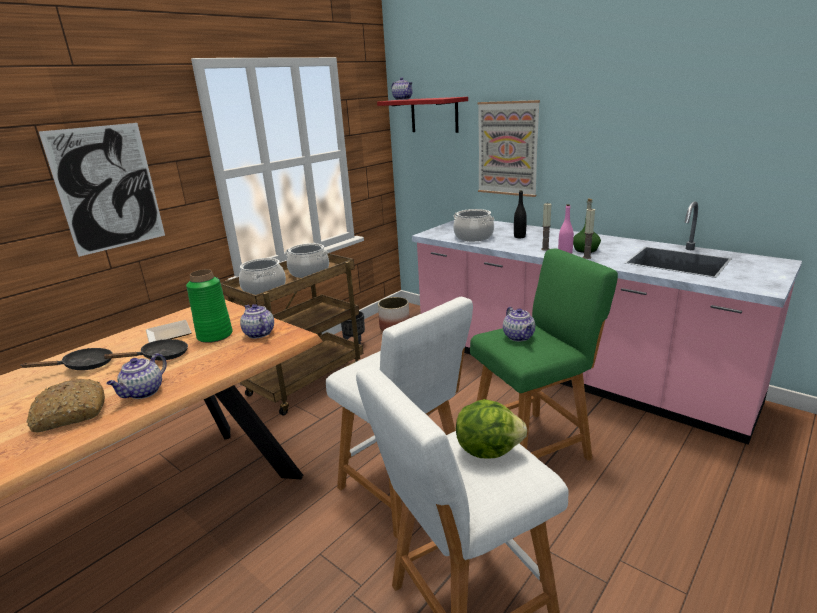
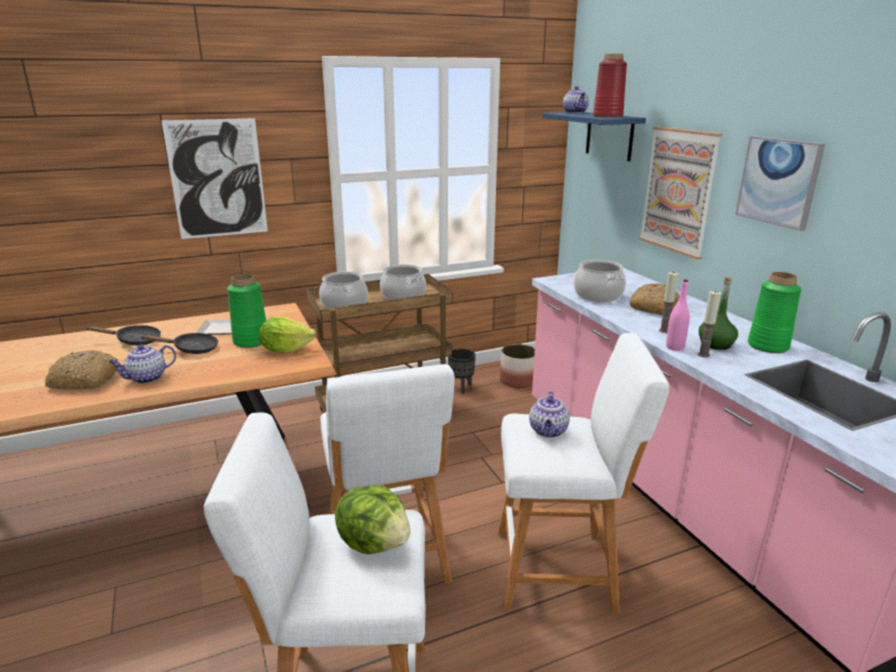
camera: 25 degrees right, 0 degrees up
(258, 333) = (285, 349): teapot -> lettuce
(434, 115) = (609, 136): red shelf -> blue shelf
(439, 98) = (608, 116): none -> red vase
(519, 237) = (653, 307): black bottle -> bread
(533, 445) = (561, 569): green stool -> white stool
(592, 128) = (778, 181): none -> picture
(615, 244) = (767, 346): none -> green vase

